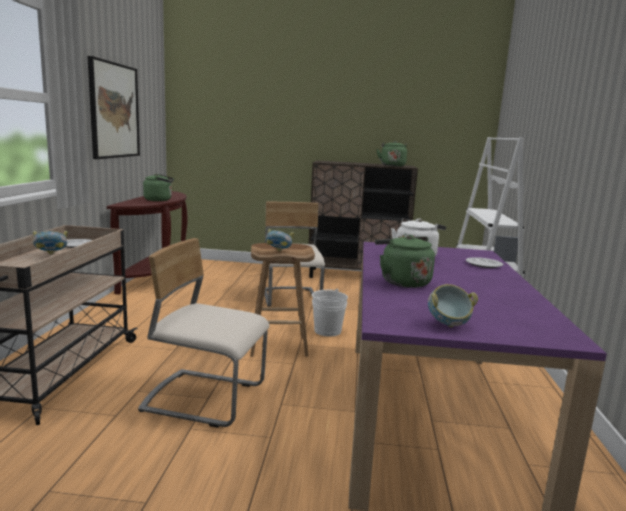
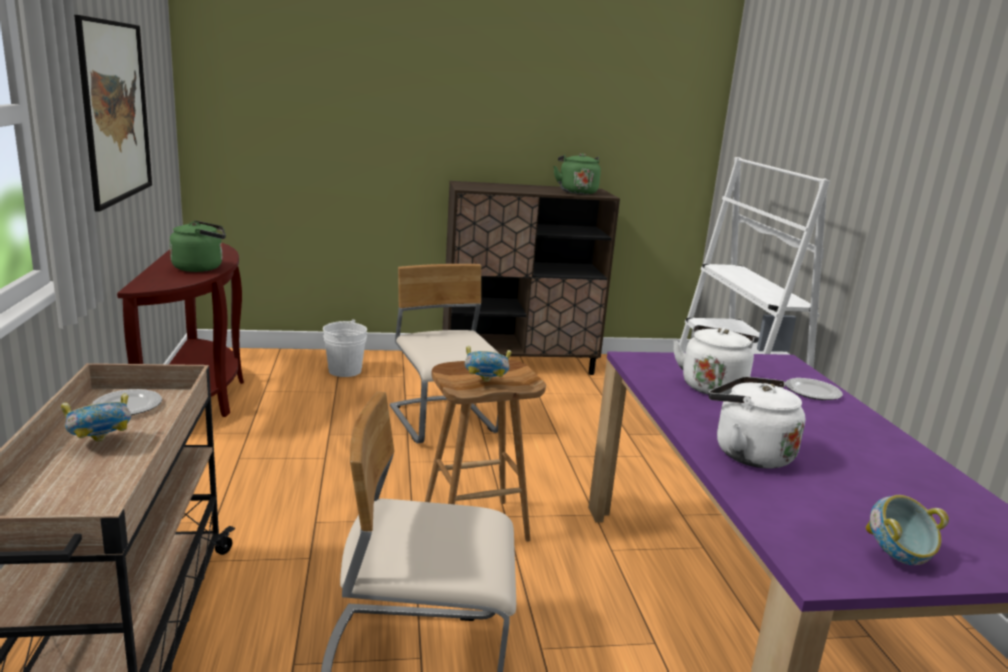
camera: 15 degrees left, 5 degrees up
(327, 331) = (532, 483): white bucket -> white bucket (345, 370)
(402, 282) = (748, 453): green kettle -> white kettle

